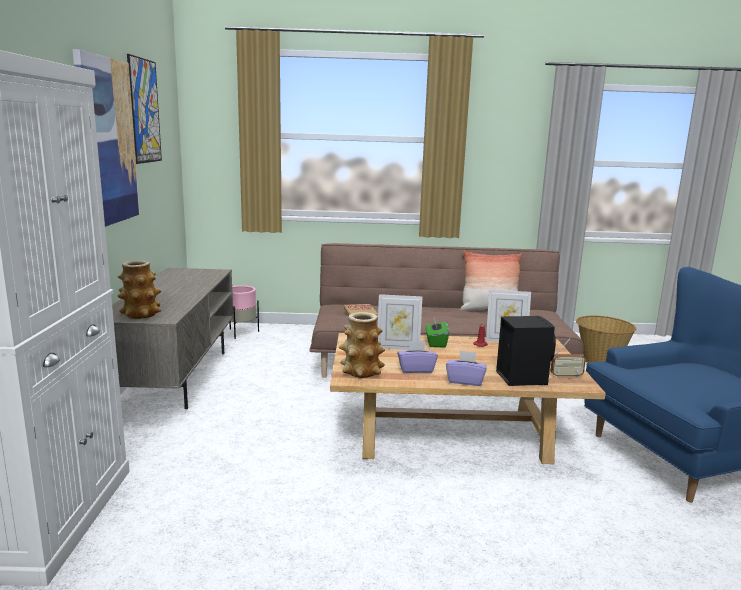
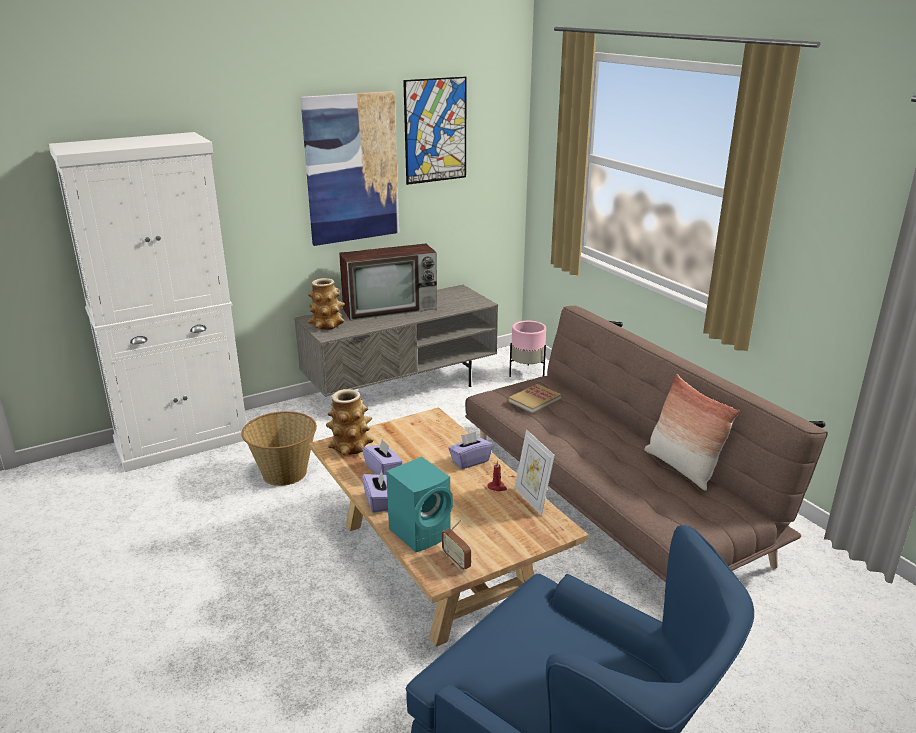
camera: 60 degrees right, 10 degrees up
(161, 291) = (391, 308): none -> television
(398, 347) = (431, 445): picture frame -> none
(436, 343) = (470, 461): green tissue box -> purple tissue box
(521, 377) = (421, 532): black speaker -> turquoise speaker
(600, 361) = (819, 636): basket -> basket (284, 473)

